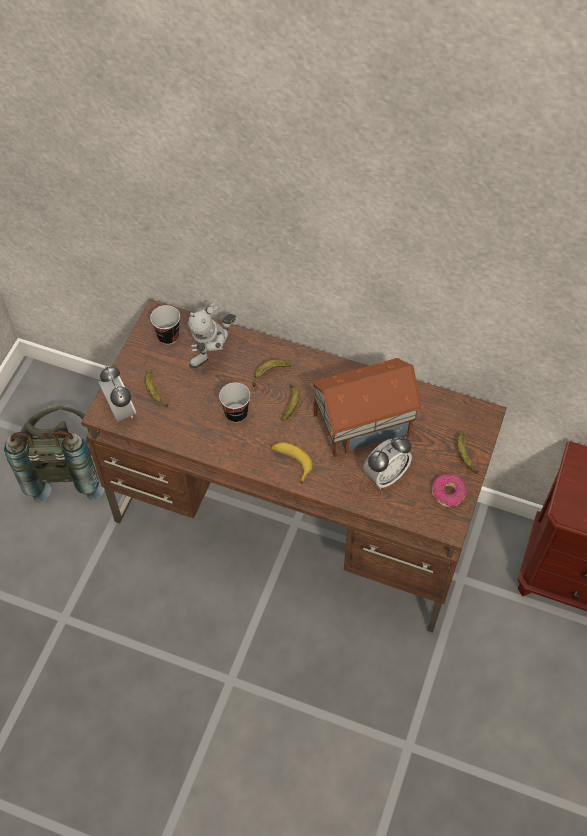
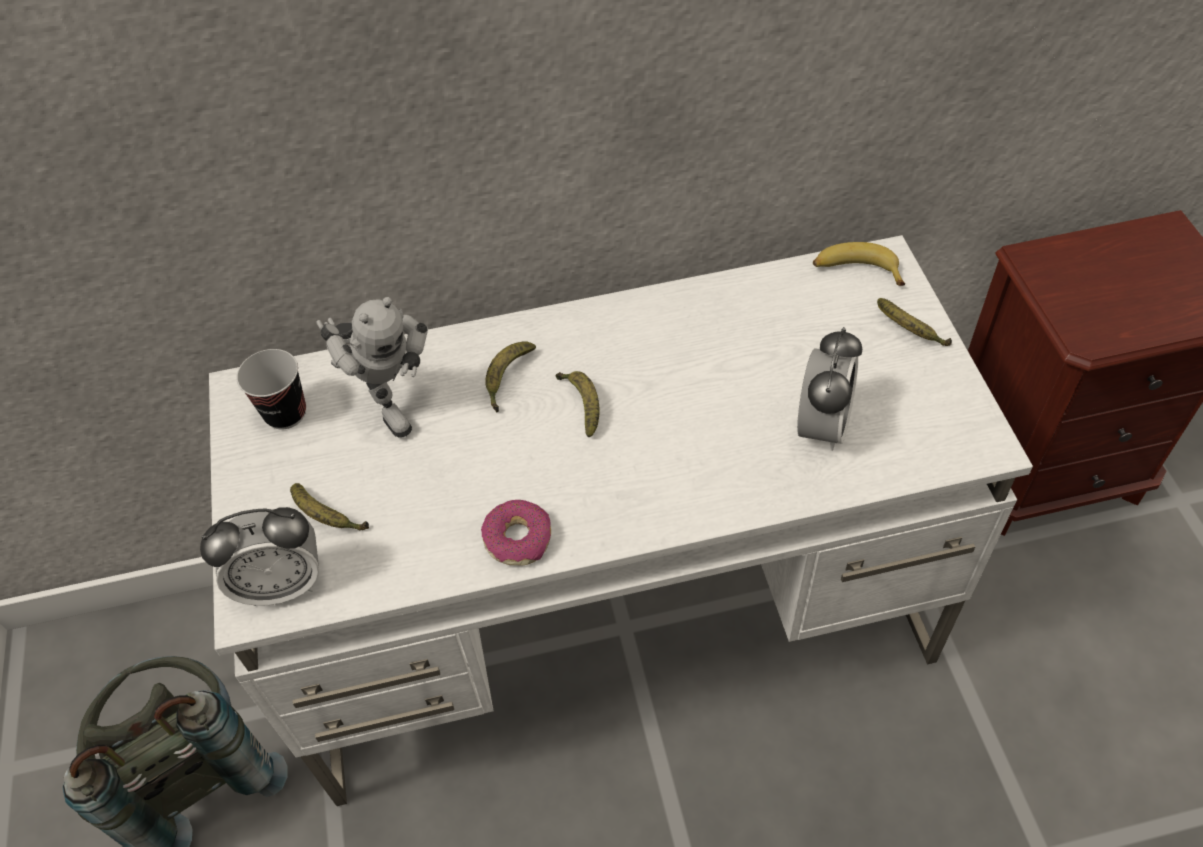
camera: 30 degrees left, 5 degrees down
(120, 411) = (282, 584): alarm clock -> alarm clock turned 135 degrees clockwise
(213, 355) = (389, 401): toy robot -> toy robot turned 45 degrees counterclockwise
(236, 413) = (500, 470): cup -> none
(291, 462) = (656, 493): banana -> banana (856, 271)
(296, 516) = (618, 617): brown desk -> white desk
(361, 423) = (717, 371): toy house -> none
(448, 493) = (937, 396): donut -> donut (518, 539)

